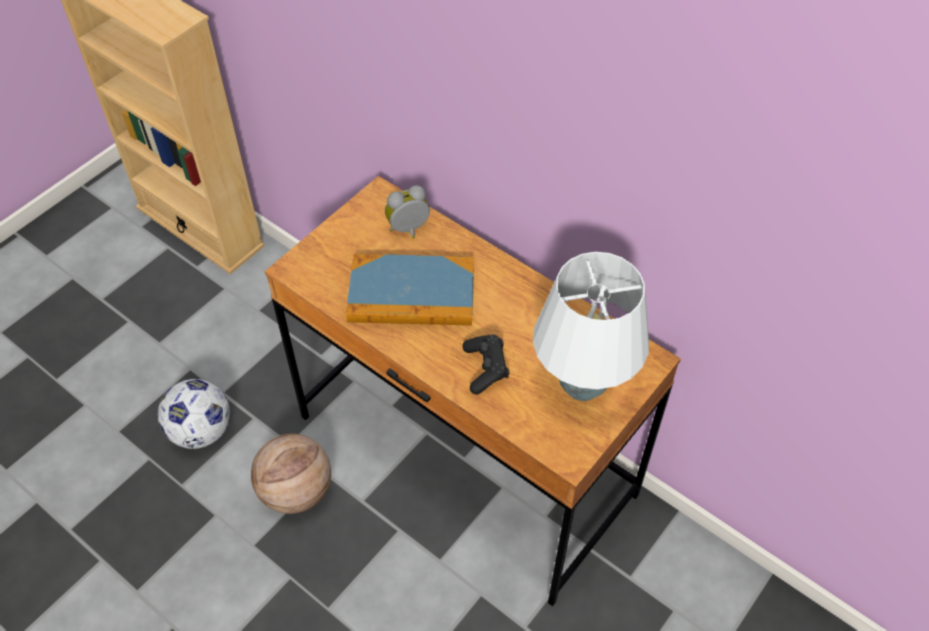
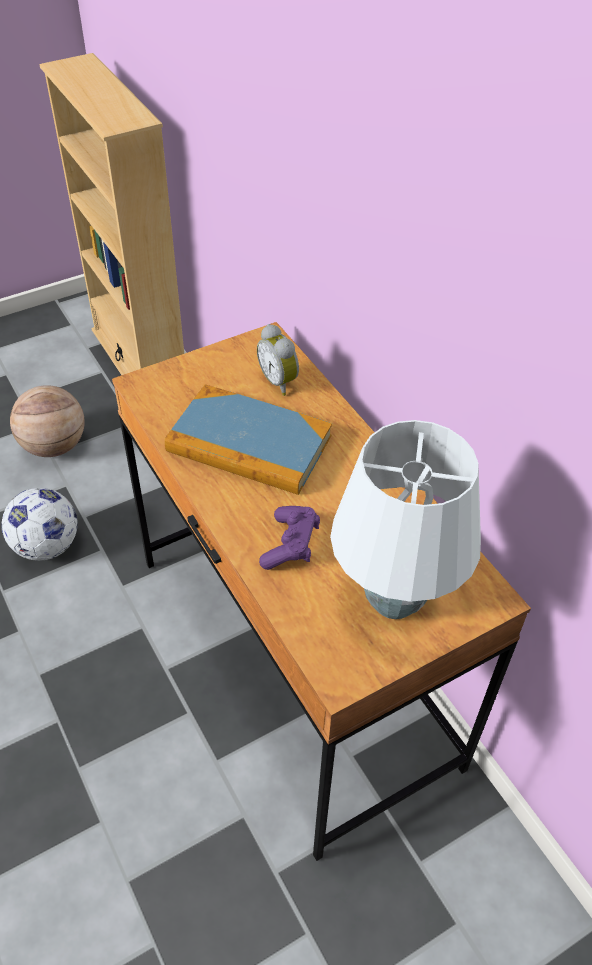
camera: 20 degrees right, 5 degrees down
(296, 491) = (106, 635): basketball -> basketball (54, 446)
(409, 230) = (280, 381): alarm clock -> alarm clock turned 120 degrees counterclockwise
(486, 368) = (290, 545): black game controller -> purple game controller

